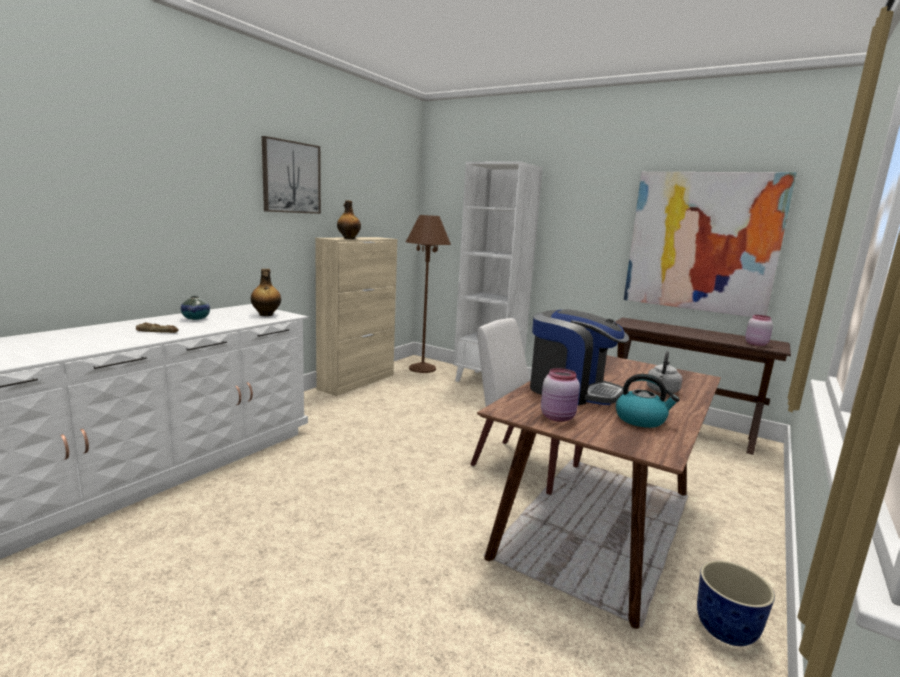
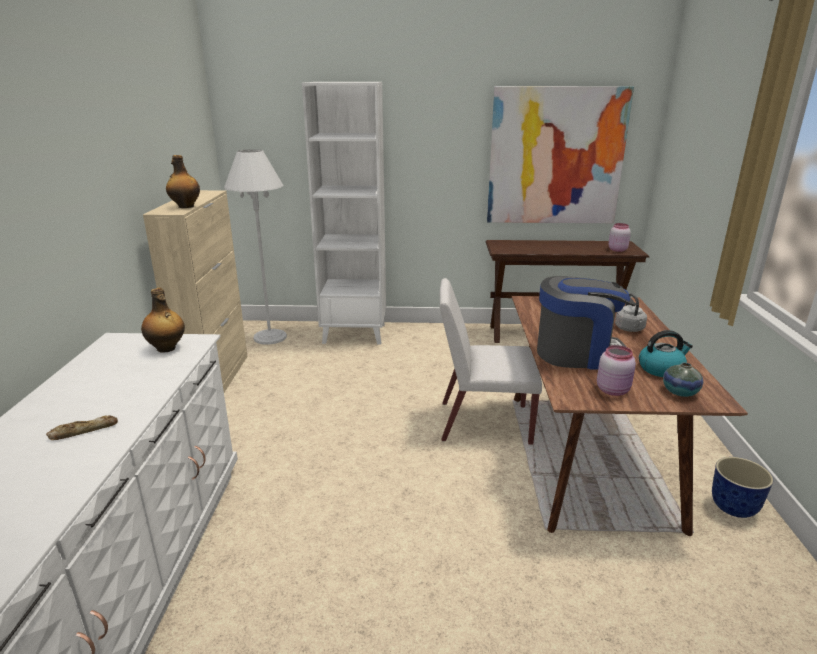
camera: 30 degrees left, 10 degrees up
(196, 318) = (88, 387): vase -> vase (680, 392)
(291, 177) = (100, 136): picture -> none
(422, 368) = (270, 337): brown floor lamp -> white floor lamp

